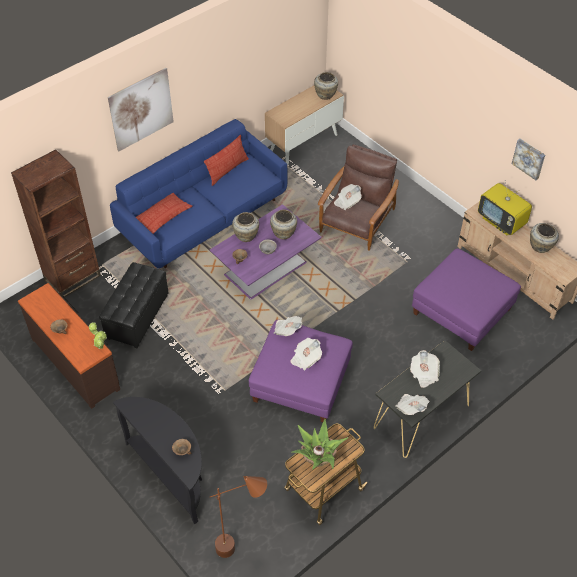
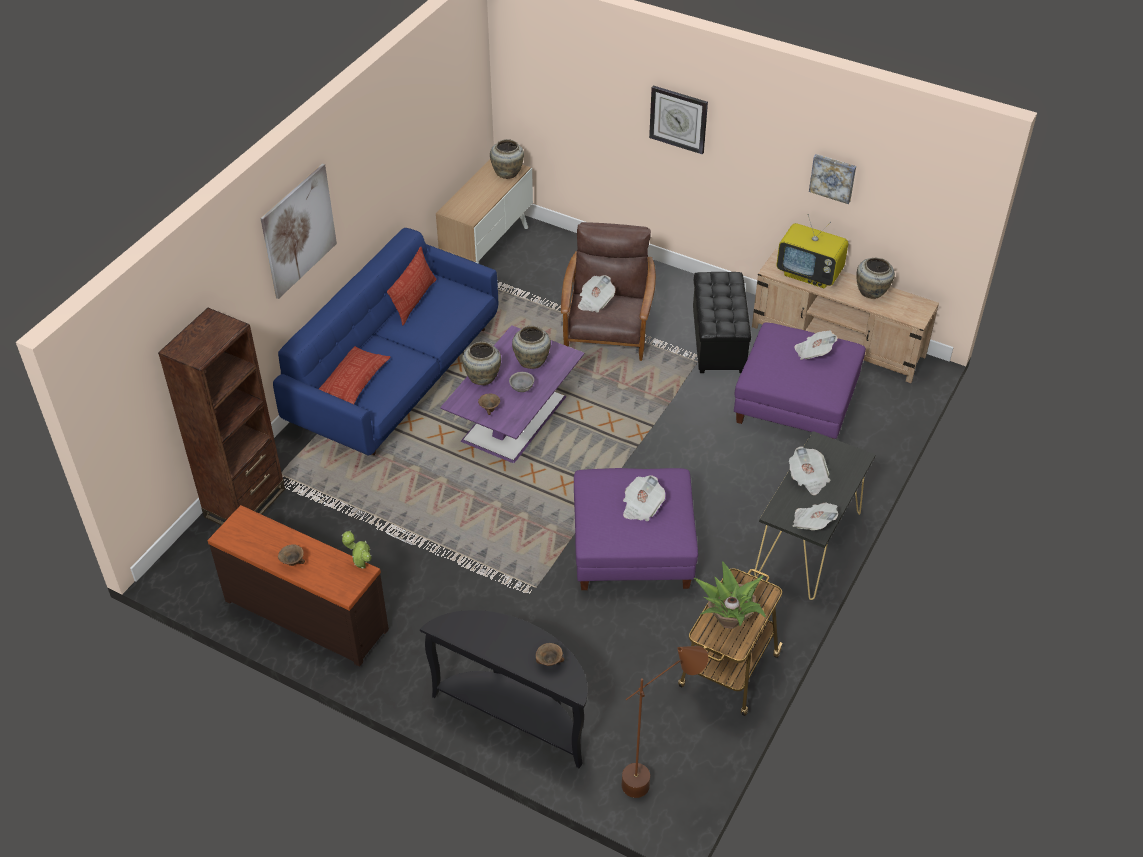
camera: 20 degrees left, 5 degrees down
(137, 317) = (366, 529): black ottoman -> black ottoman (717, 342)
(287, 330) = (599, 479): newspaper -> newspaper (813, 352)
(436, 88) = (678, 119): none -> wall clock

